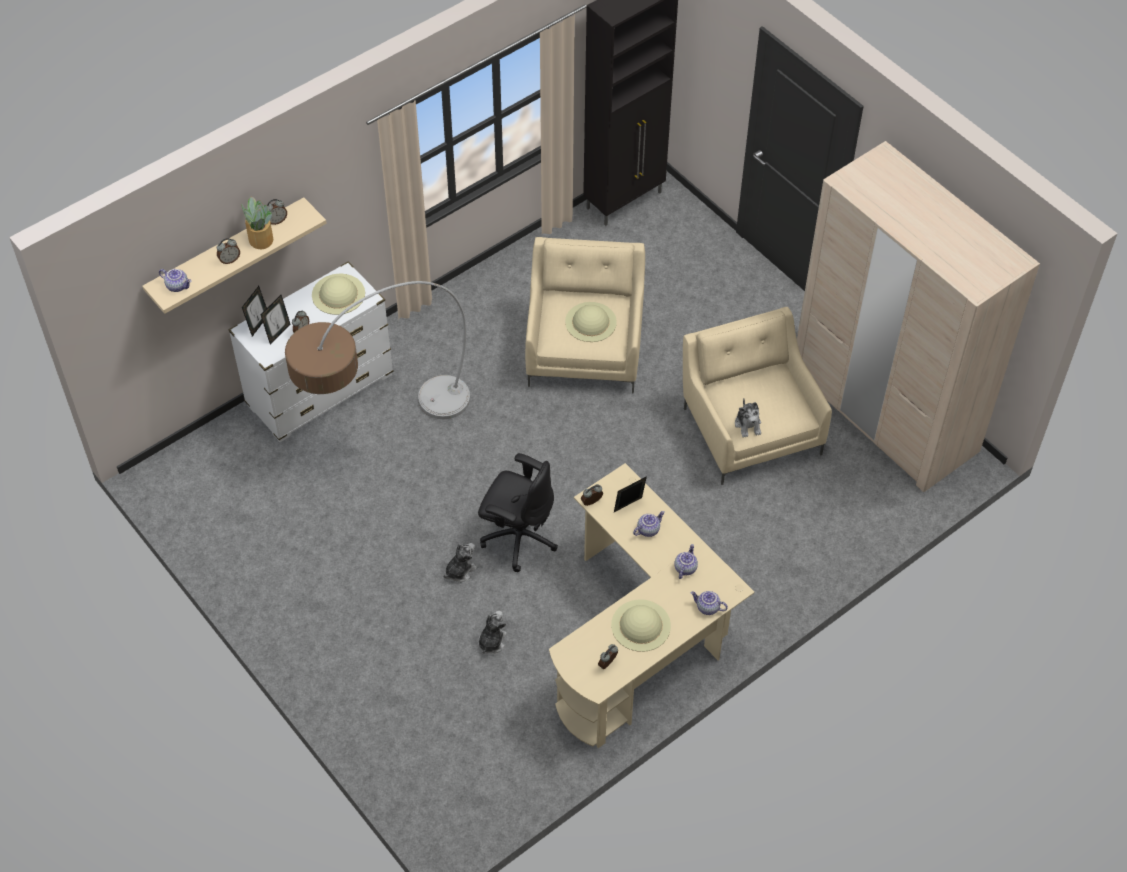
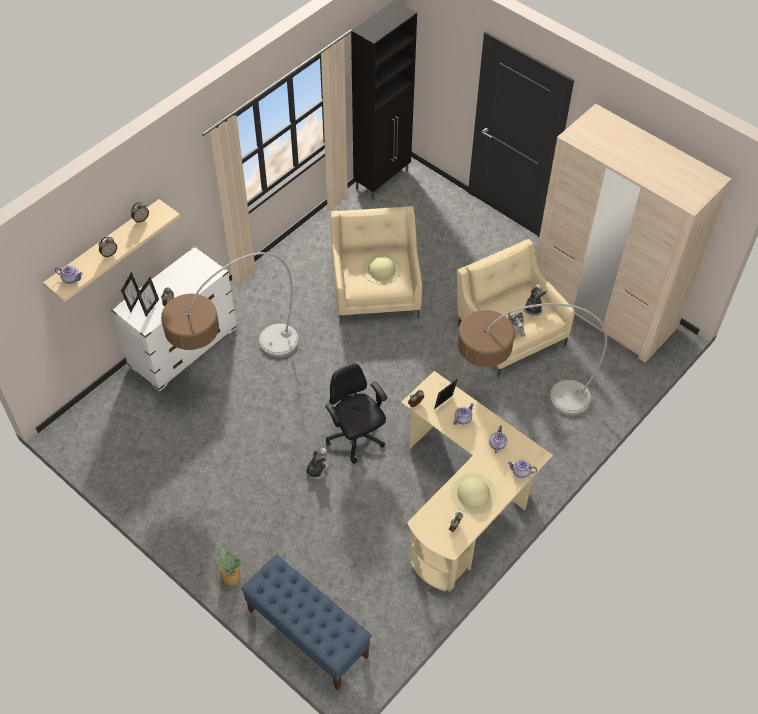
camera: 10 degrees left, 0 degrees up
(261, 238) = (131, 234): potted plant -> potted plant (230, 575)
(338, 294) = (191, 271): beige hat -> none
(408, 771) = (307, 633): none -> blue bench
(491, 641) = (351, 521): plush toy -> plush toy (533, 309)
(518, 537) = (355, 438): black office chair -> black office chair turned 135 degrees counterclockwise
(736, 523) = (515, 404): none -> floor lamp

